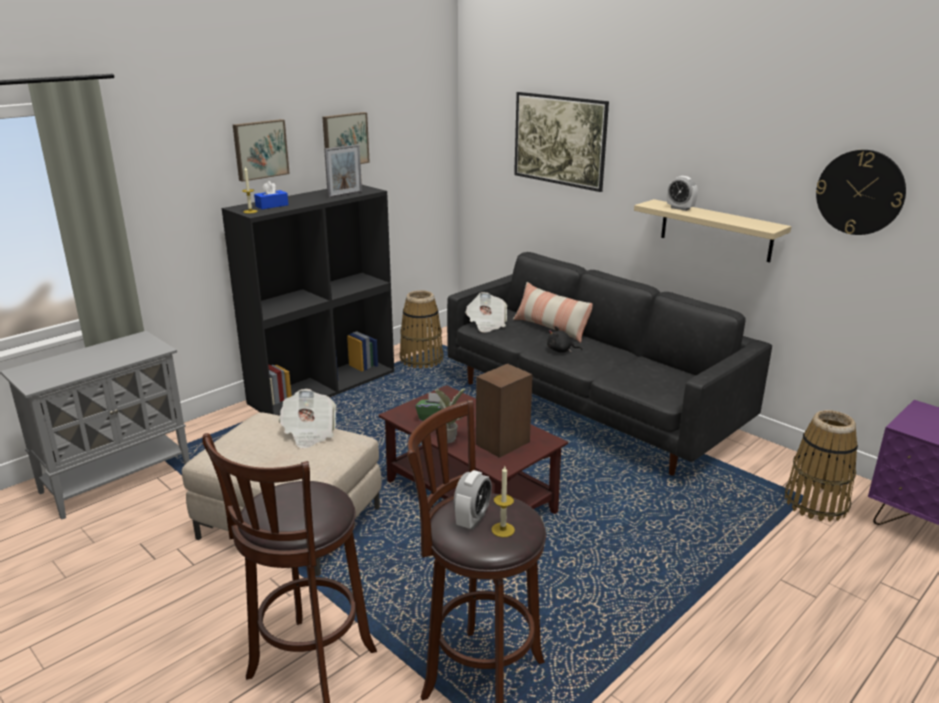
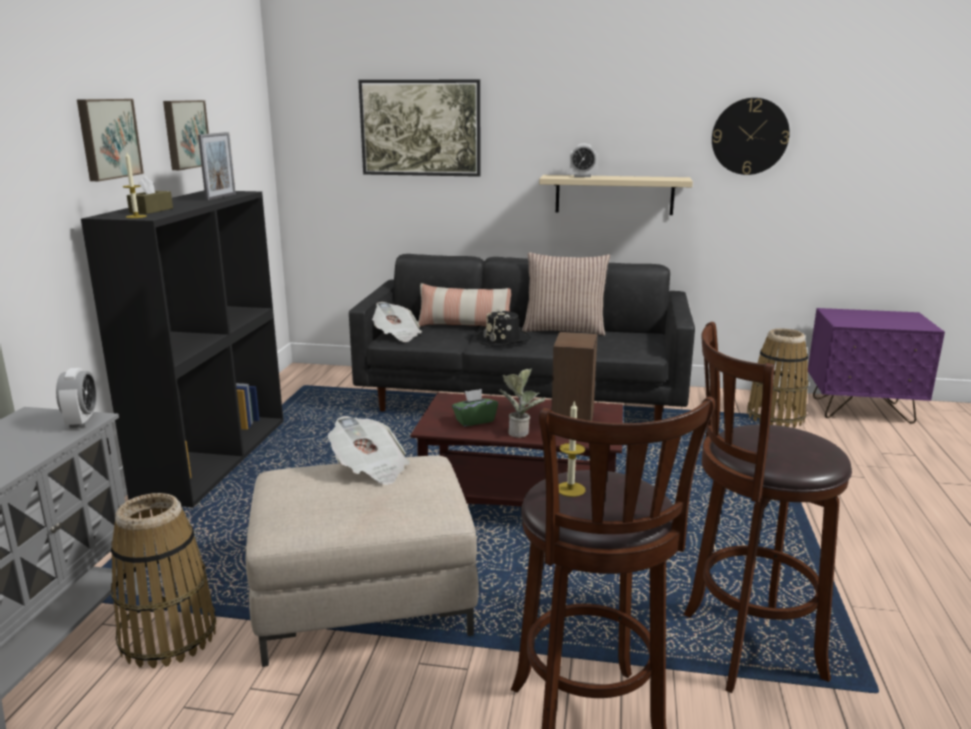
camera: 35 degrees left, 5 degrees down
(272, 206) = (151, 210): blue tissue box -> brown tissue box
(421, 360) = (298, 404): basket -> basket (168, 636)
(472, 520) = (773, 447): alarm clock -> alarm clock (82, 421)
(503, 530) = (810, 445): candle -> candle (570, 489)
(561, 350) = (503, 340): black plush toy -> black hat
(630, 354) = (564, 330): none -> pillow

